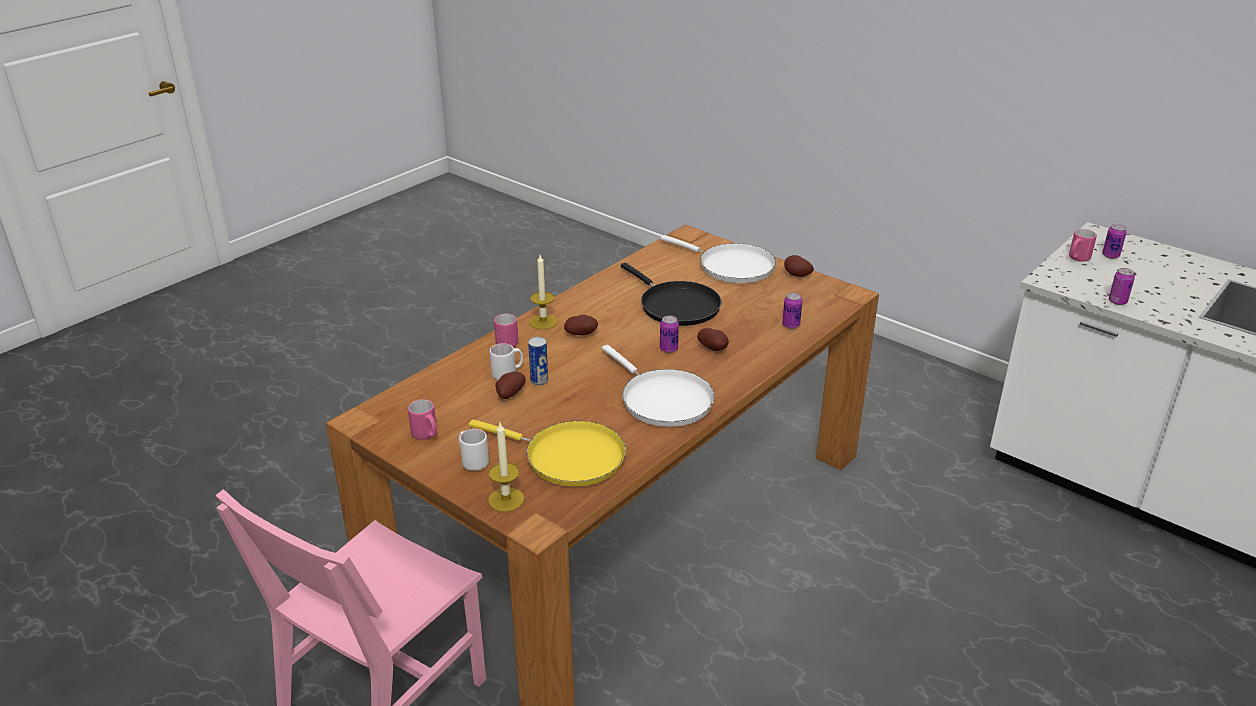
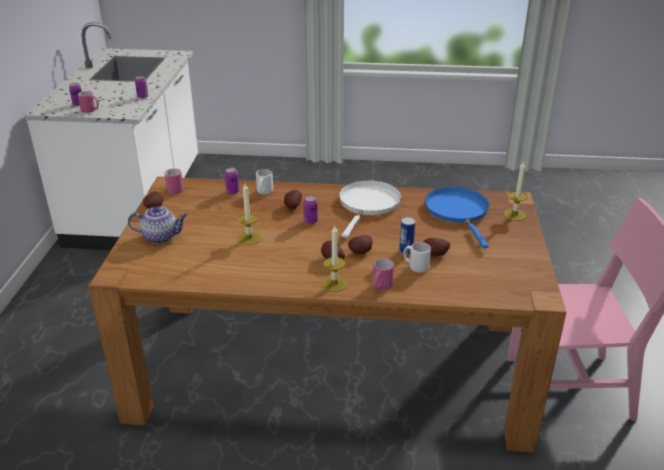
camera: 125 degrees left, 0 degrees up
(427, 435) = (513, 264): pink mug -> pink mug (176, 189)
(472, 461) = (507, 238): white mug -> white mug (264, 193)
(568, 457) = (458, 211): yellow frying pan -> blue frying pan
(571, 354) = (361, 253): none -> potato
(676, 306) = (249, 238): black frying pan -> candle
(731, 266) = (161, 236): white frying pan -> teapot

